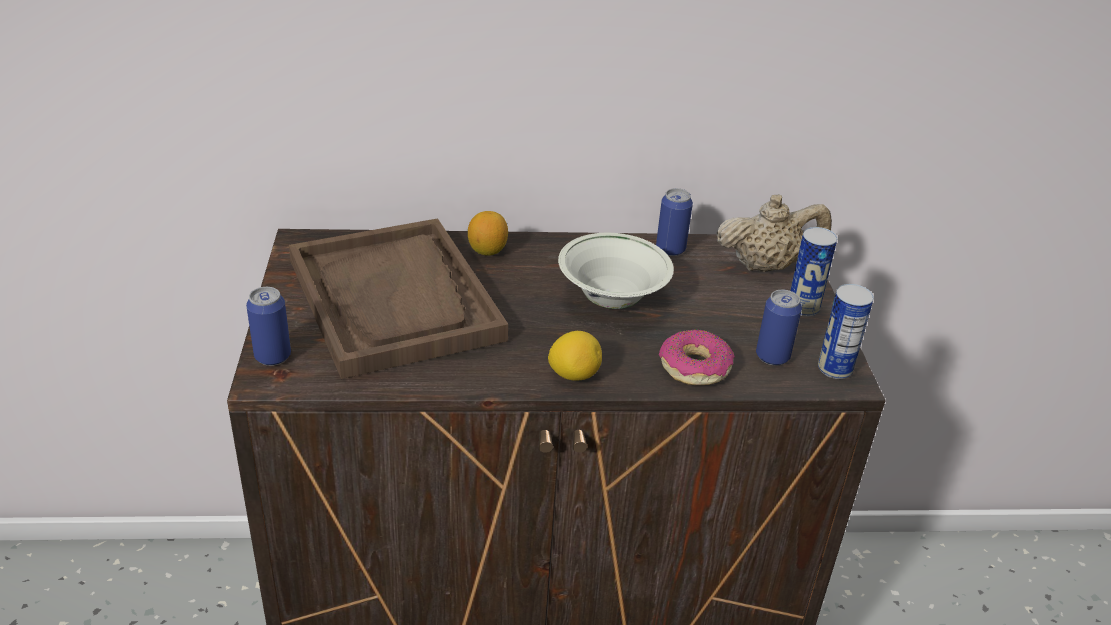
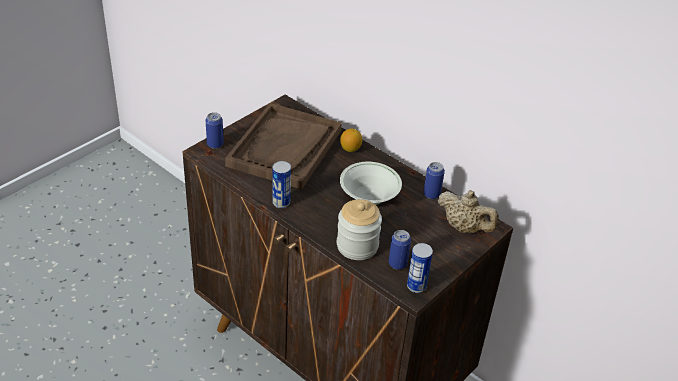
camera: 45 degrees right, 5 degrees up
(574, 375) = (306, 217): lemon -> none
(694, 367) = (357, 246): donut -> jar
(803, 308) = (449, 255): can -> can (281, 202)

